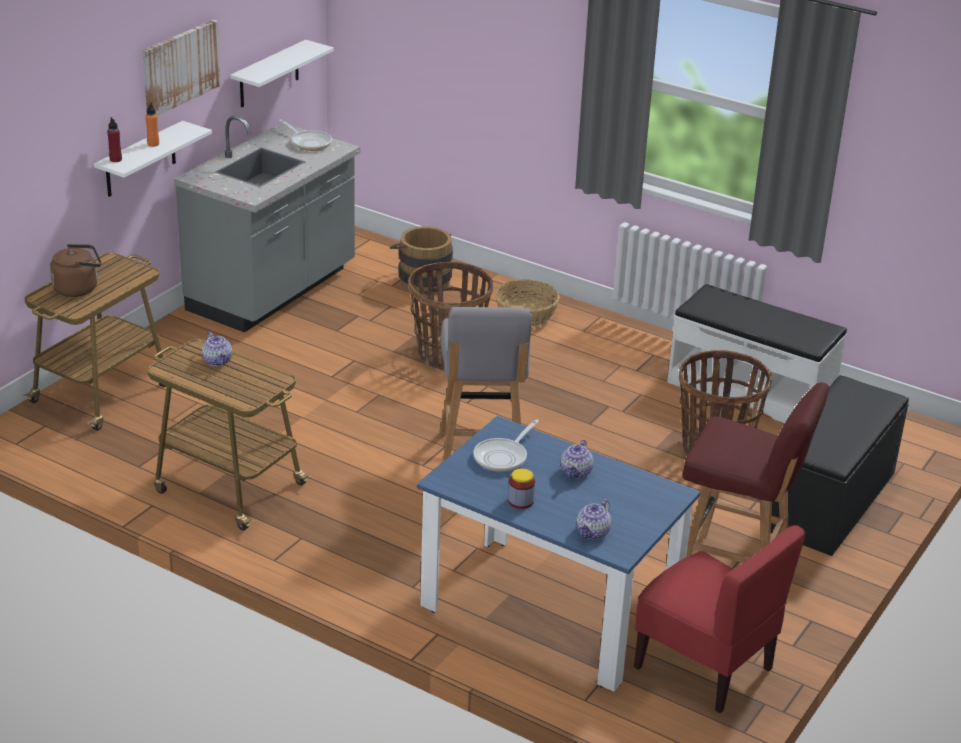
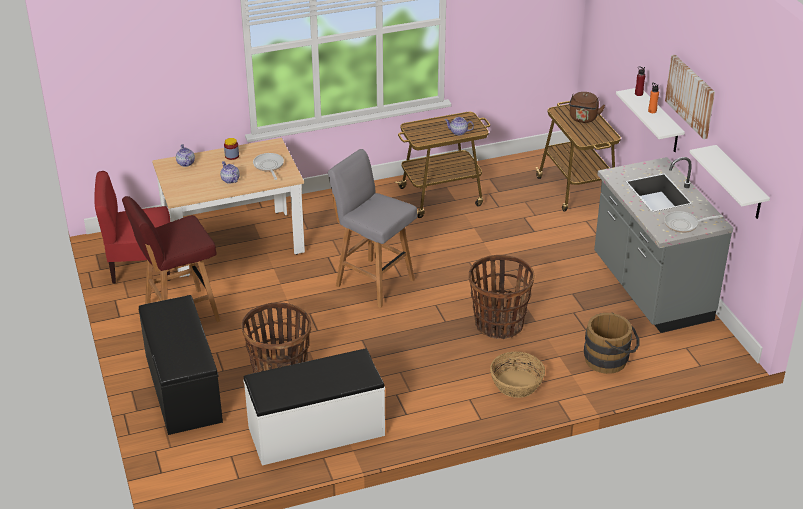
camera: 130 degrees right, 5 degrees up
(549, 611) = (234, 243): blue dining table -> beige dining table

